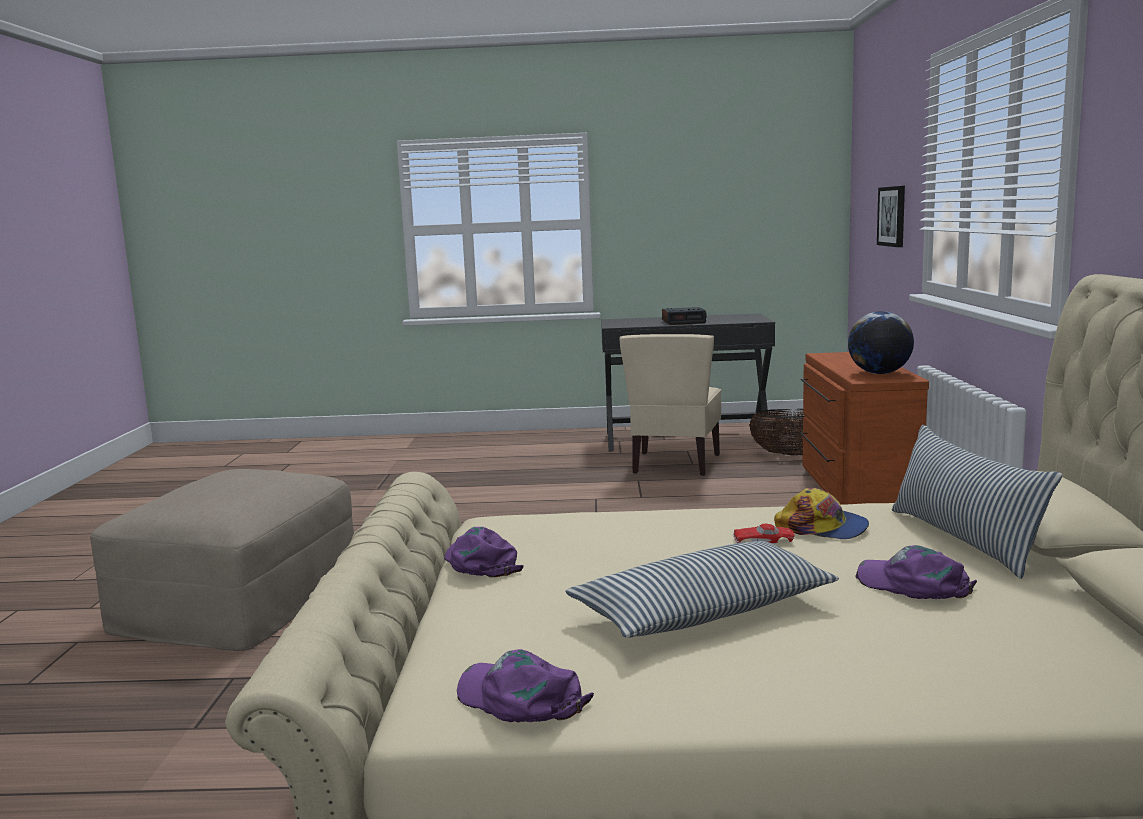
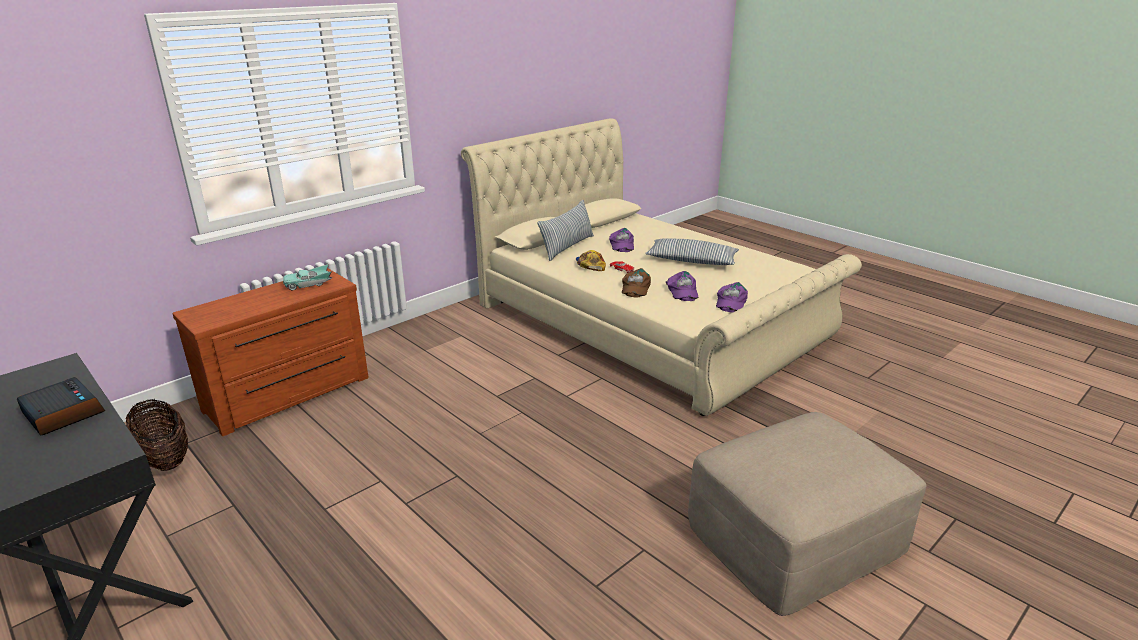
camera: 135 degrees left, 15 degrees up
(520, 699) = (775, 262): purple cap -> purple cap (682, 291)
(665, 524) = (635, 287): none -> brown cap
(674, 464) = (243, 515): beige chair -> none
(879, 373) = (308, 284): globe -> turquoise toy car
(892, 216) = (69, 187): picture -> none

